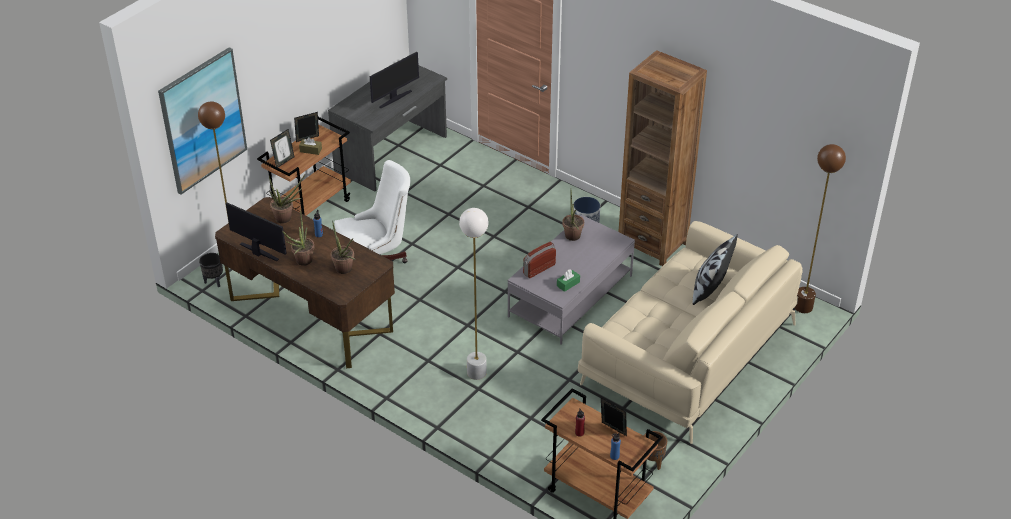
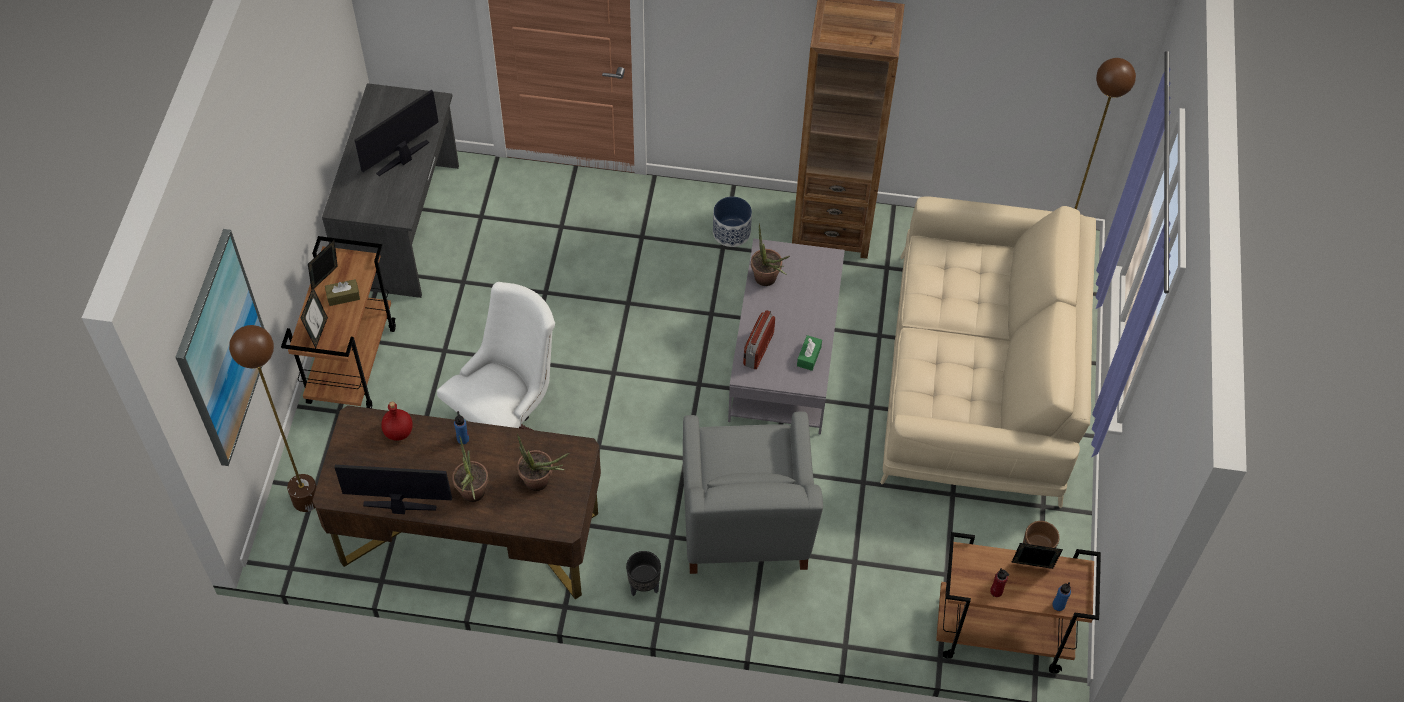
camera: 30 degrees left, 15 degrees up
(214, 282) = (298, 546): black planter -> black planter (644, 587)
(287, 218) = (399, 432): potted plant -> red bottle
(394, 98) = (404, 159): monitor -> monitor turned 150 degrees counterclockwise
(476, 373) = (745, 526): white floor lamp -> grey armchair
(710, 289) = (986, 289): pillow -> none

